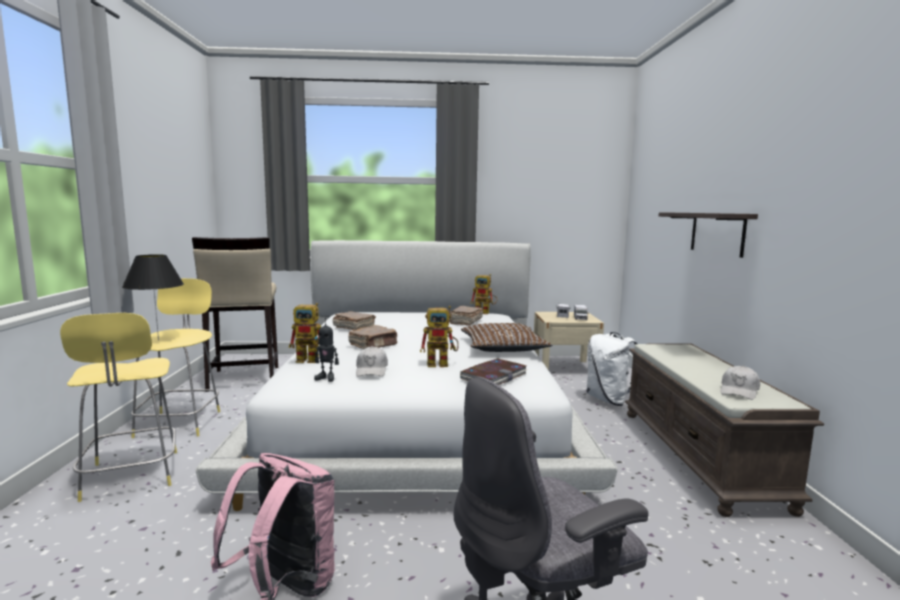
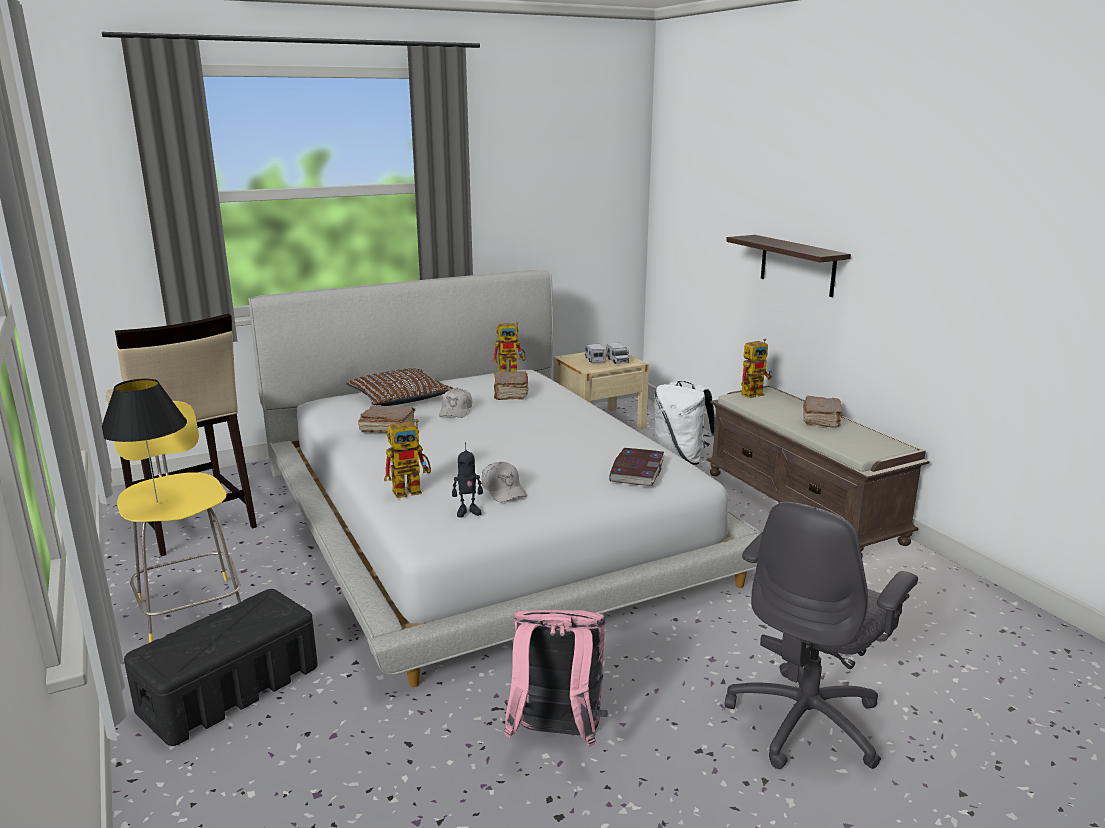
camera: 25 degrees left, 10 degrees up
(131, 476) = (229, 690): yellow stool -> black storage box
(373, 345) = (454, 453): brown book -> brown book (821, 420)
(442, 364) = (566, 465): toy robot -> toy robot (754, 393)
(503, 347) = (599, 427): brown pillow -> brown pillow (399, 398)
(739, 391) = (855, 441): white cap -> white cap (456, 411)

